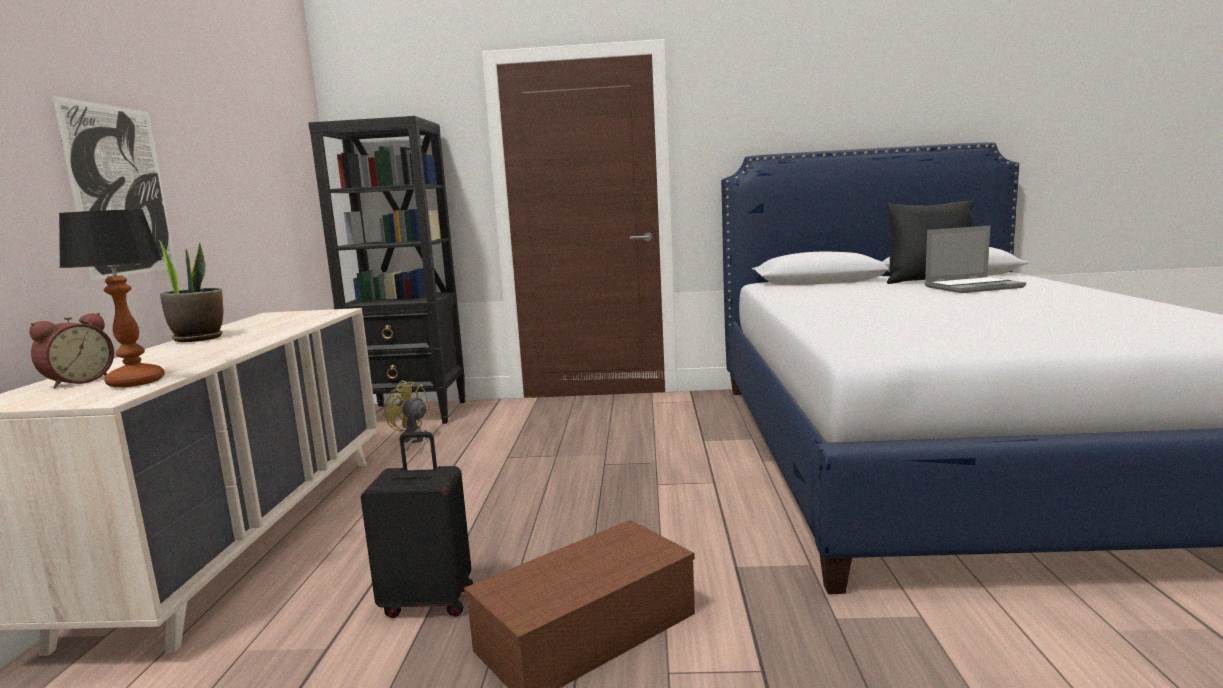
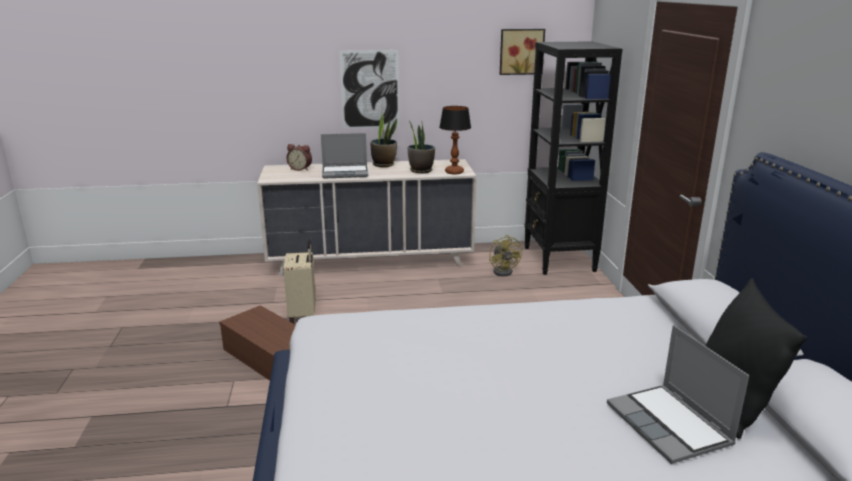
camera: 80 degrees right, 10 degrees up
(135, 382) = (293, 176): table lamp -> table lamp (454, 172)
(200, 353) = (345, 173): none -> laptop
(277, 139) = (521, 51): none -> picture
(286, 323) = (421, 170): none -> potted plant
(413, 441) = (504, 271): yellow fan -> yellow fan turned 135 degrees clockwise
(429, 601) = (304, 315): black suitcase -> beige suitcase

